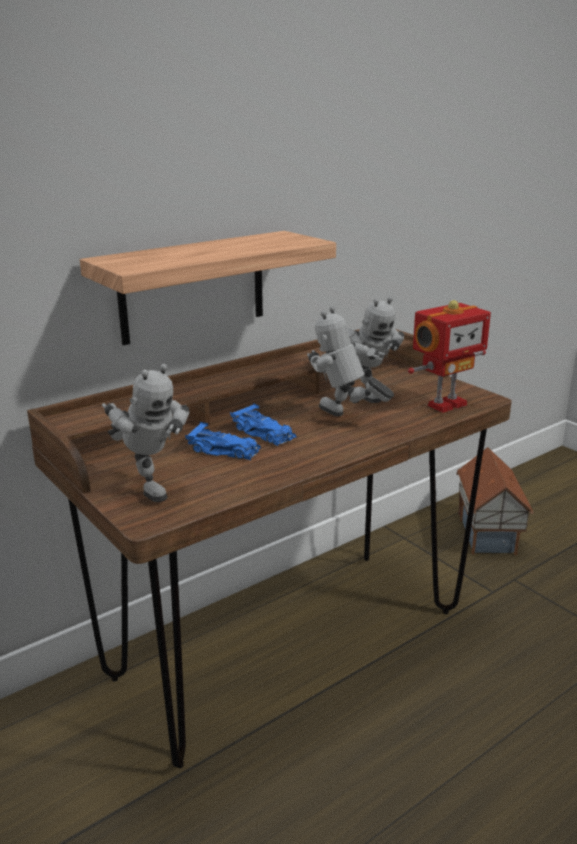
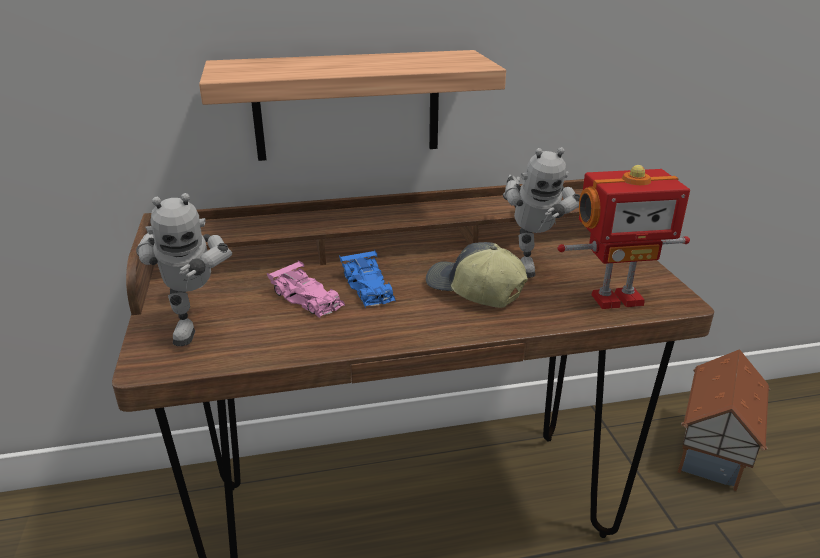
camera: 25 degrees right, 5 degrees up
(225, 450) = (308, 299): blue toy car -> pink toy car
(345, 419) = (473, 290): toy robot -> cap

